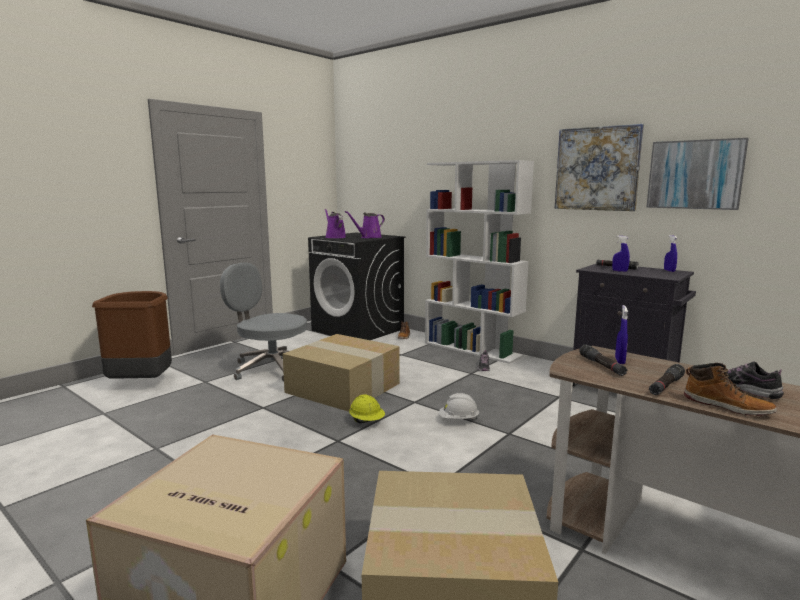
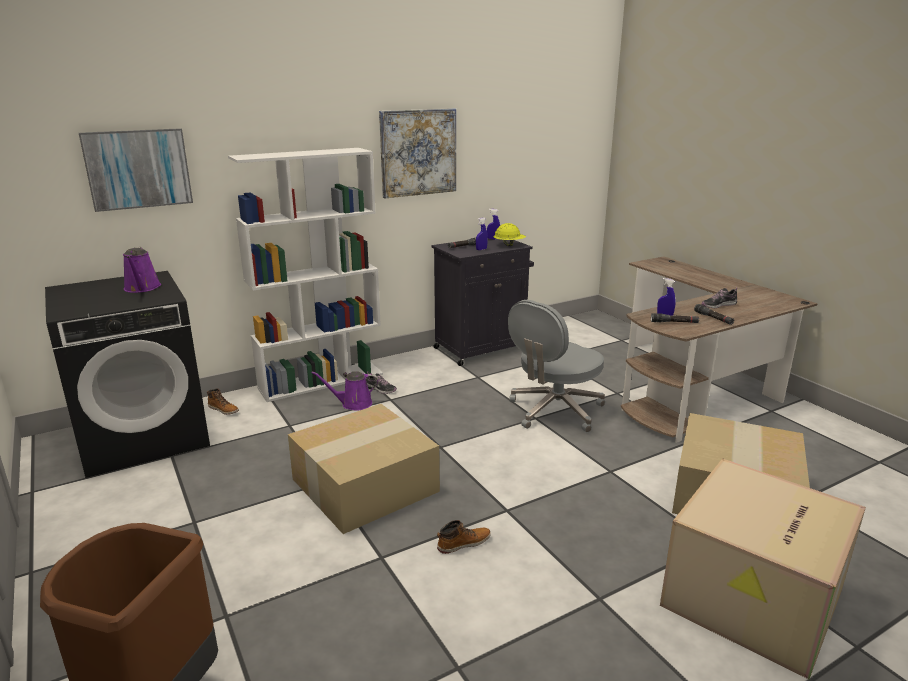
camera: 70 degrees left, 10 degrees up
(270, 368) = (230, 539): grey office chair -> grey office chair (554, 411)
(334, 237) = (92, 306): purple watering can -> purple watering can (353, 404)
(367, 422) = (472, 484): yellow hard hat -> yellow hard hat (509, 245)
(458, 420) = (497, 434): white hard hat -> none
(695, 174) = (493, 154): picture -> picture (138, 169)
(727, 406) = (744, 315): boot -> boot (463, 543)

